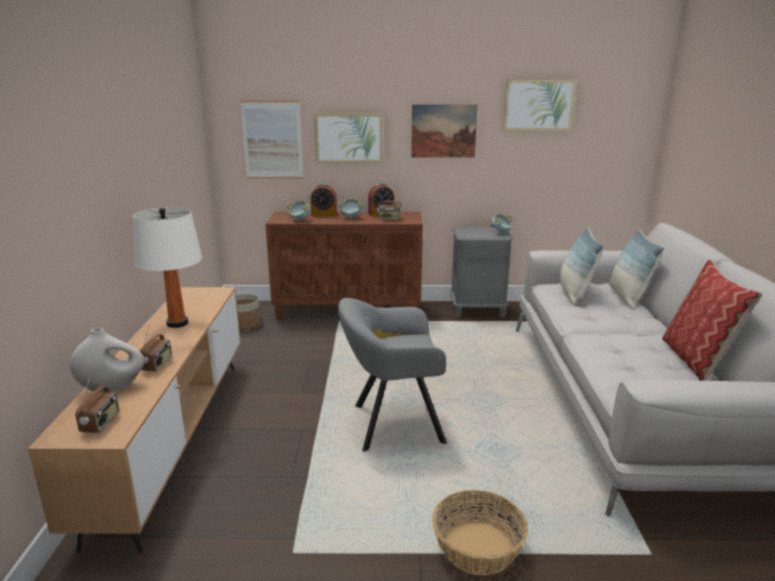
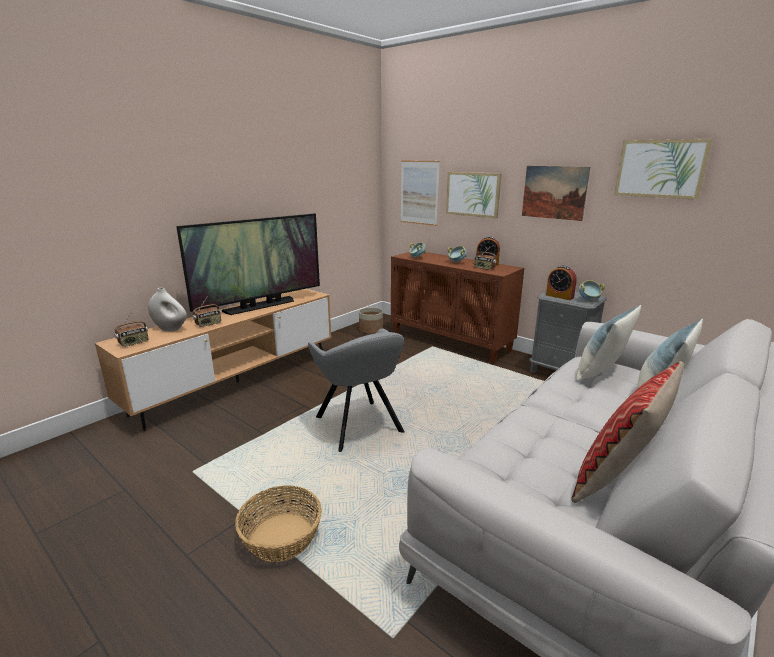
camera: 40 degrees right, 0 degrees up
(177, 323) = (260, 306): white table lamp -> television
(324, 215) = (442, 257): alarm clock -> alarm clock (559, 296)
(392, 424) = (359, 427): grey armchair -> grey armchair turned 150 degrees counterclockwise

